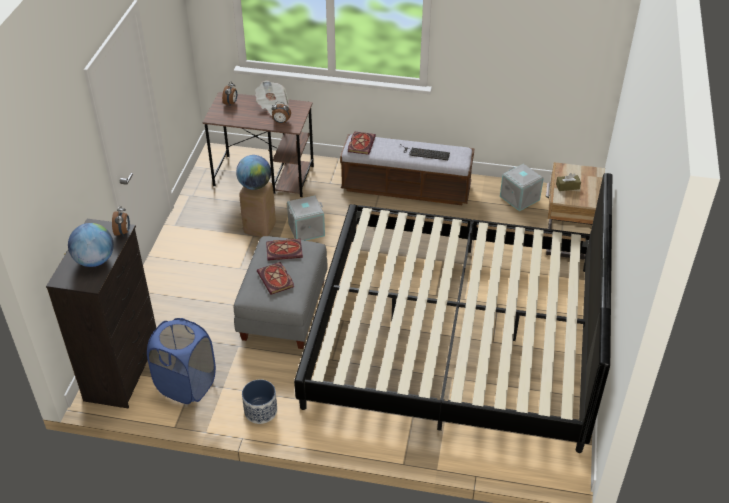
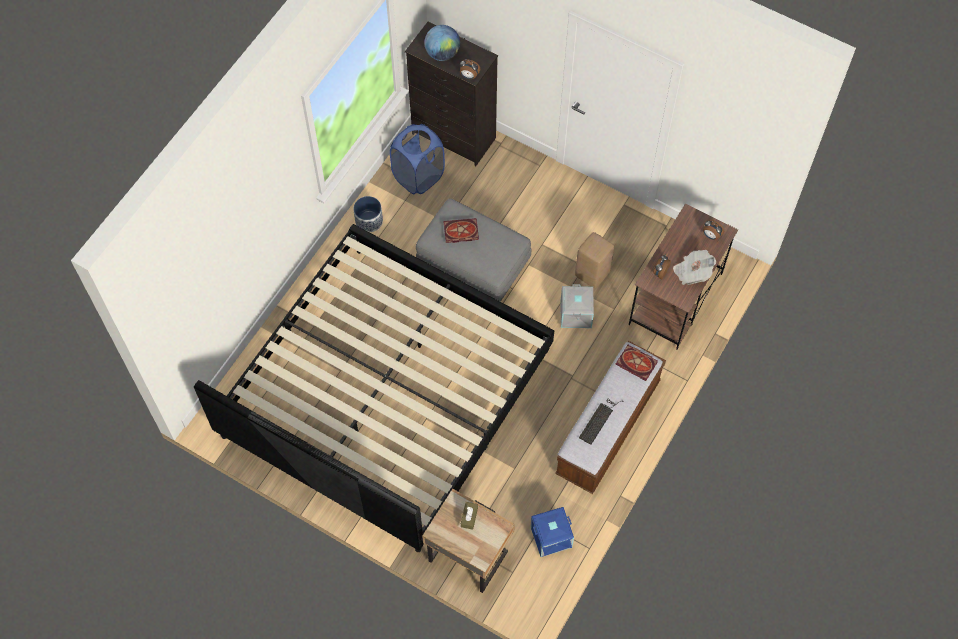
camera: 110 degrees right, 20 degrees up
(255, 185) = (597, 245): globe -> none
(285, 250) = (495, 248): book -> none
(520, 198) = (551, 538): grey storage box -> blue storage box

